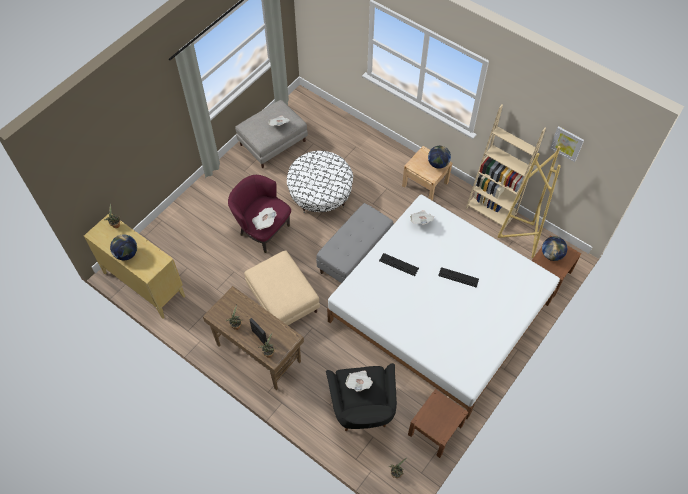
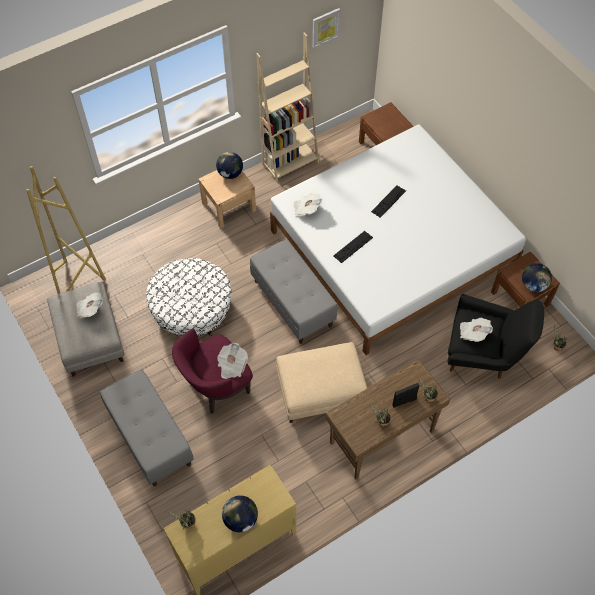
camera: 70 degrees left, 0 degrees up
(209, 205) = (149, 437): none -> grey bench
(521, 240) = (335, 152): yellow clothes rack -> yellow clothes rack (77, 280)
(551, 254) = (383, 124): globe -> globe (533, 285)

